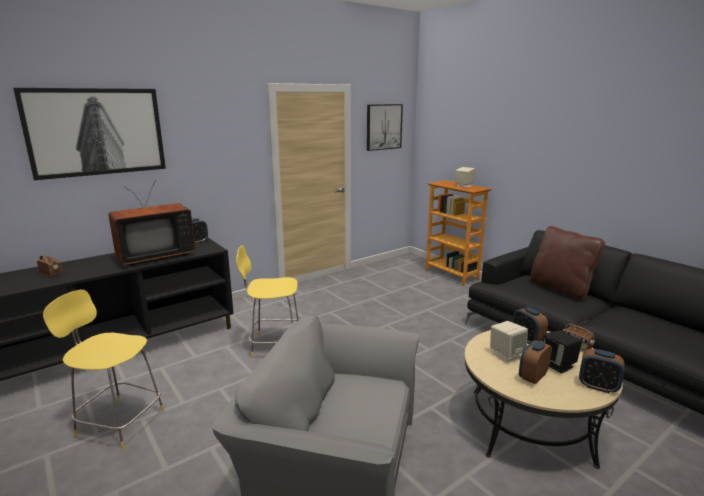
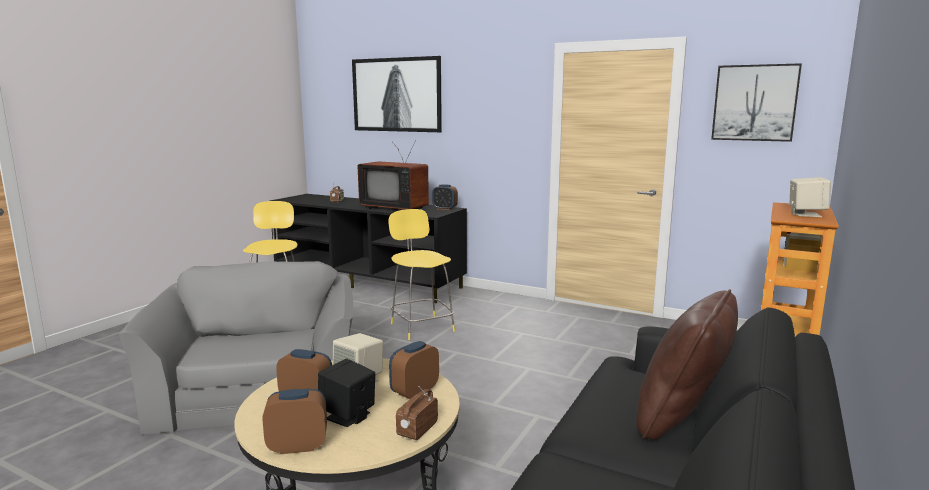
camera: 65 degrees right, 5 degrees down
(598, 386) = (297, 446): alarm clock -> alarm clock turned 75 degrees clockwise

